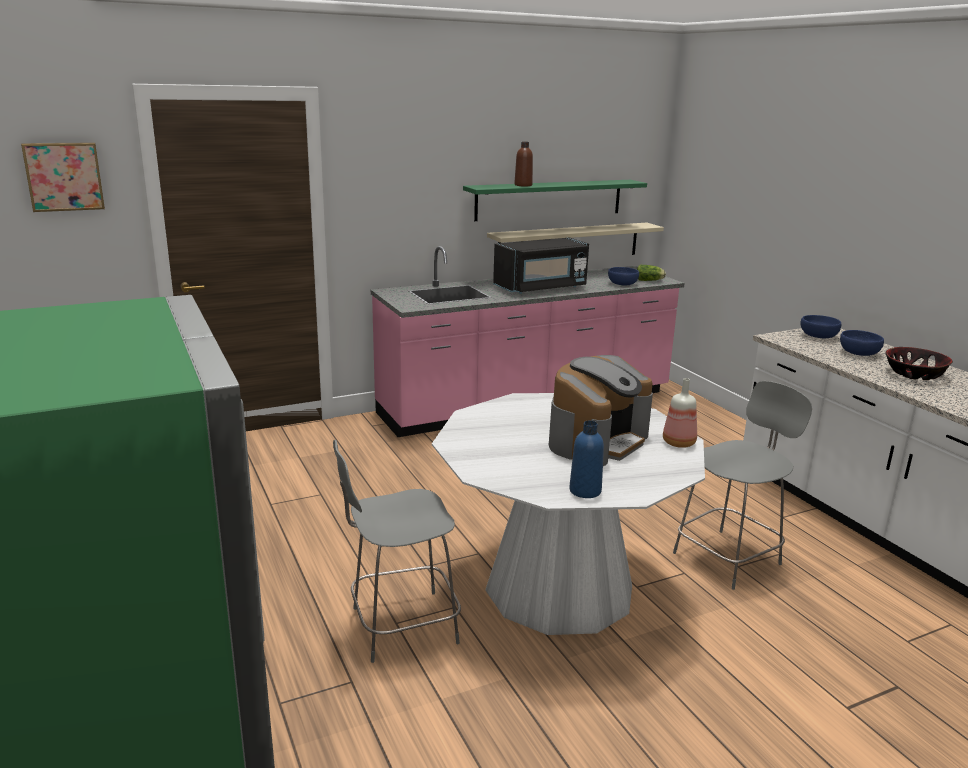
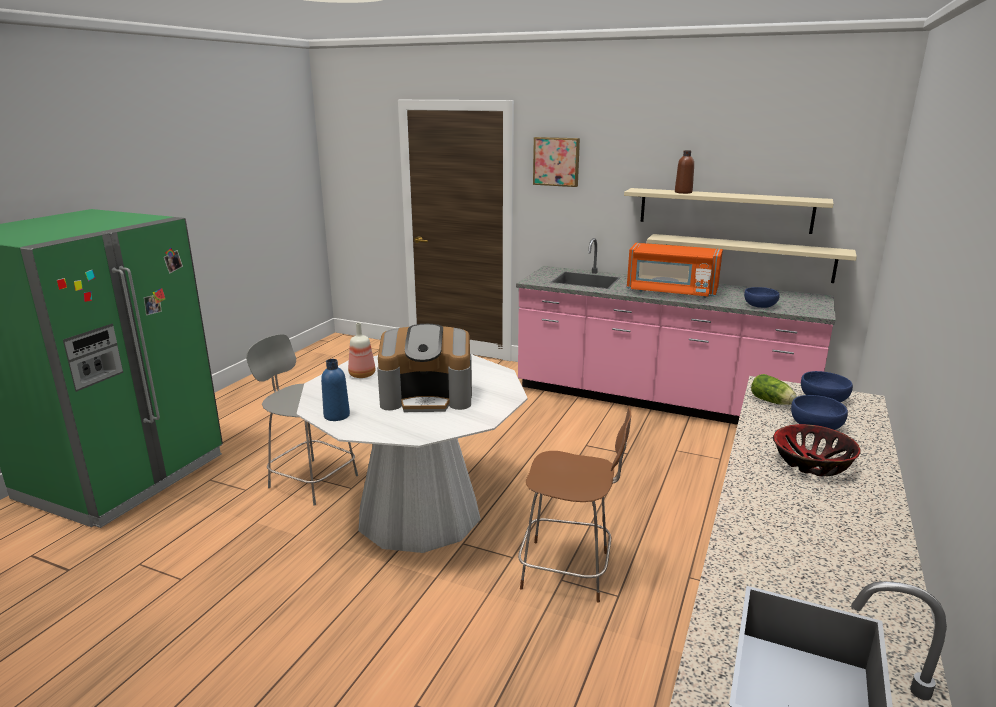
camera: 50 degrees right, 0 degrees up
(64, 176) = (361, 158): picture -> picture (556, 161)
(541, 288) = (671, 292): black microwave -> orange microwave
(549, 199) = (724, 210): green shelf -> beige shelf
(650, 280) = (801, 310): lettuce -> lettuce (772, 402)
(680, 443) = (471, 421): bottle -> bottle (362, 375)
(729, 557) = (569, 571): grey chair -> brown chair

